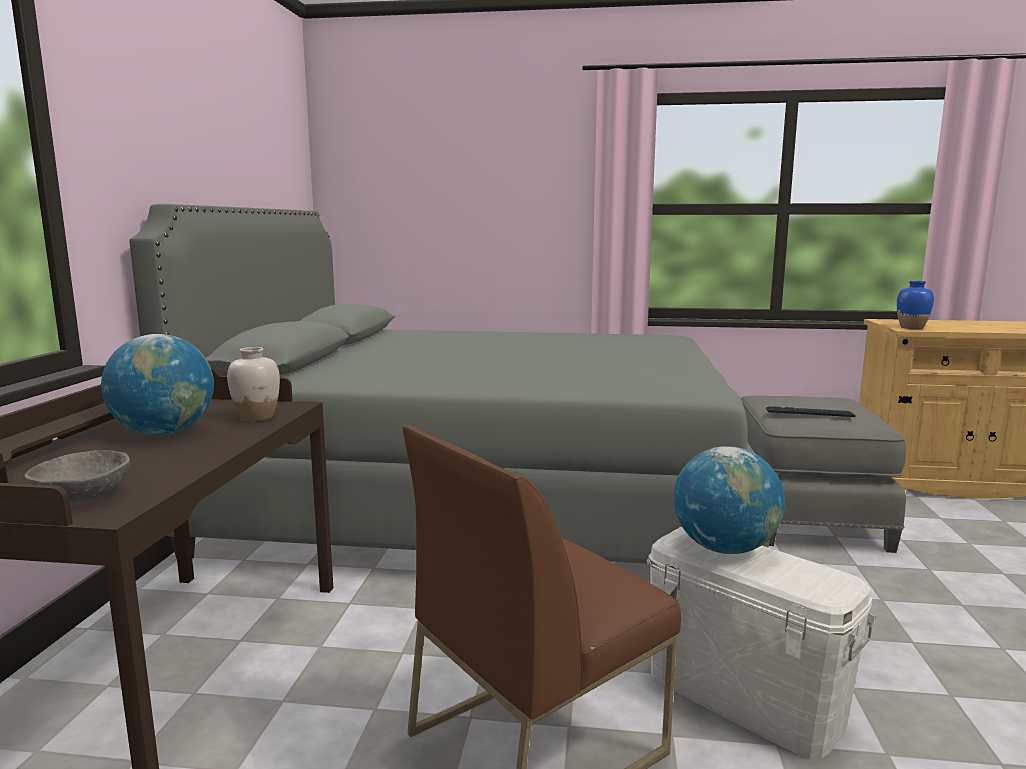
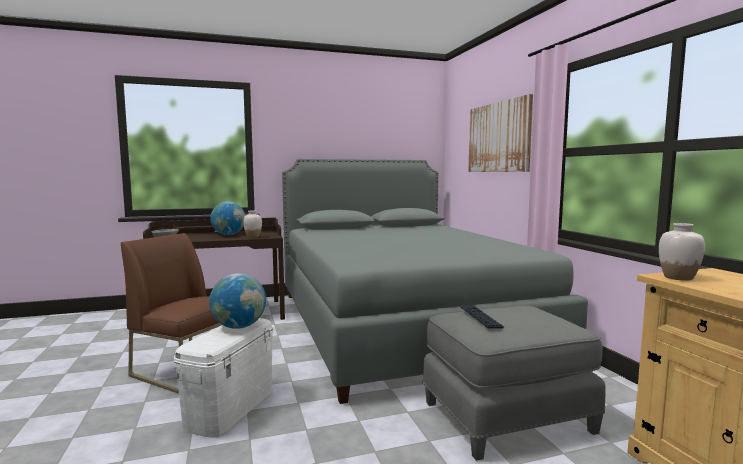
camera: 65 degrees right, 5 degrees down
(489, 180) = (498, 137): none -> picture
(911, 327) = (678, 277): blue vase -> white vase

